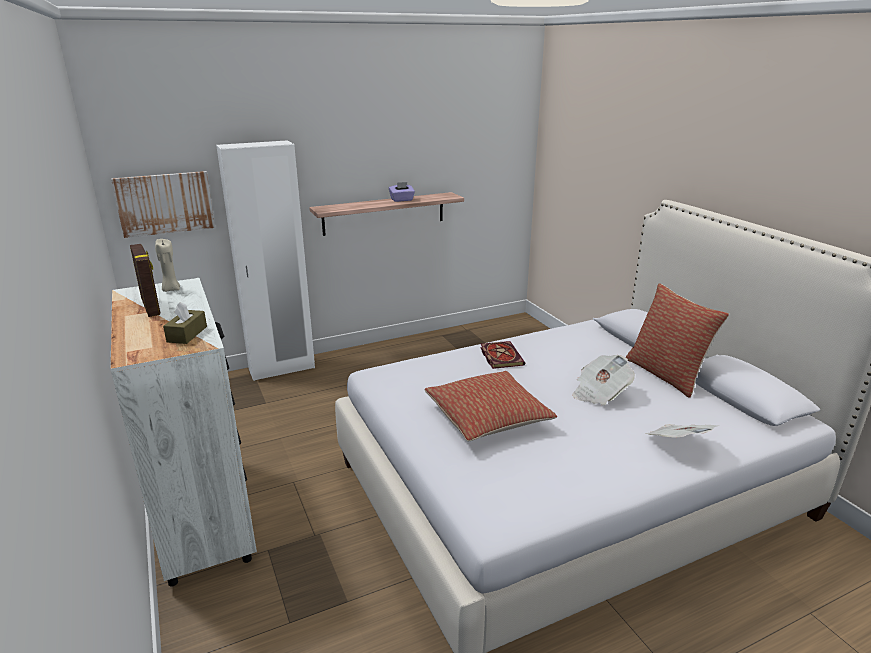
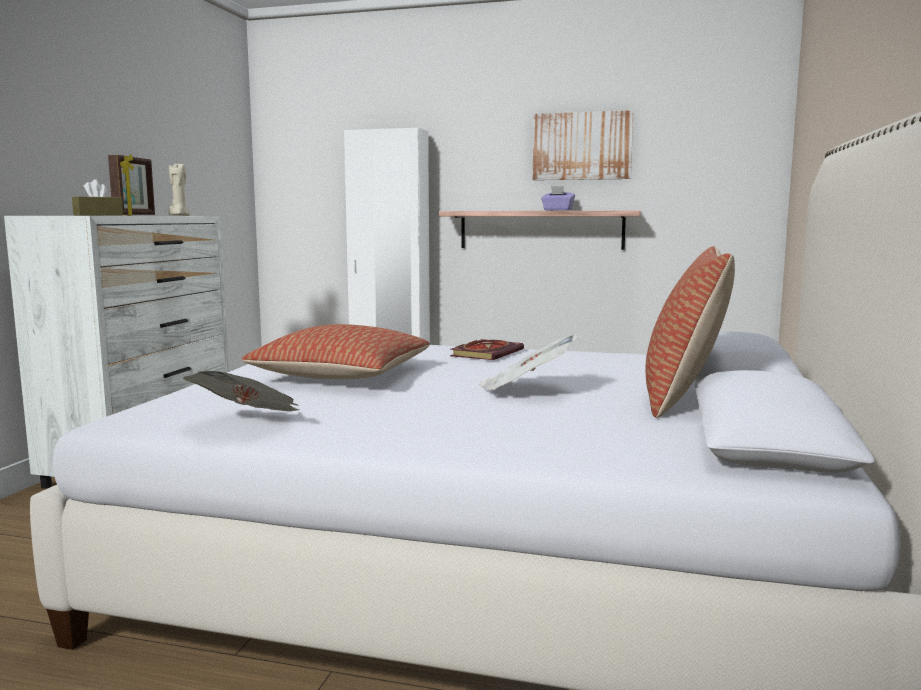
camera: 40 degrees right, 15 degrees down
(165, 203) = (307, 192): picture -> picture (582, 146)
(677, 444) = (505, 437): newspaper -> newspaper (249, 423)

